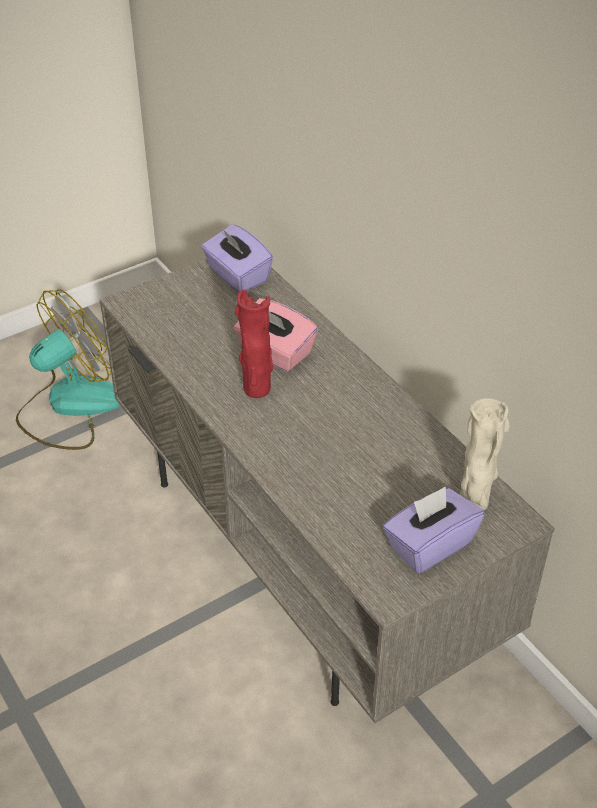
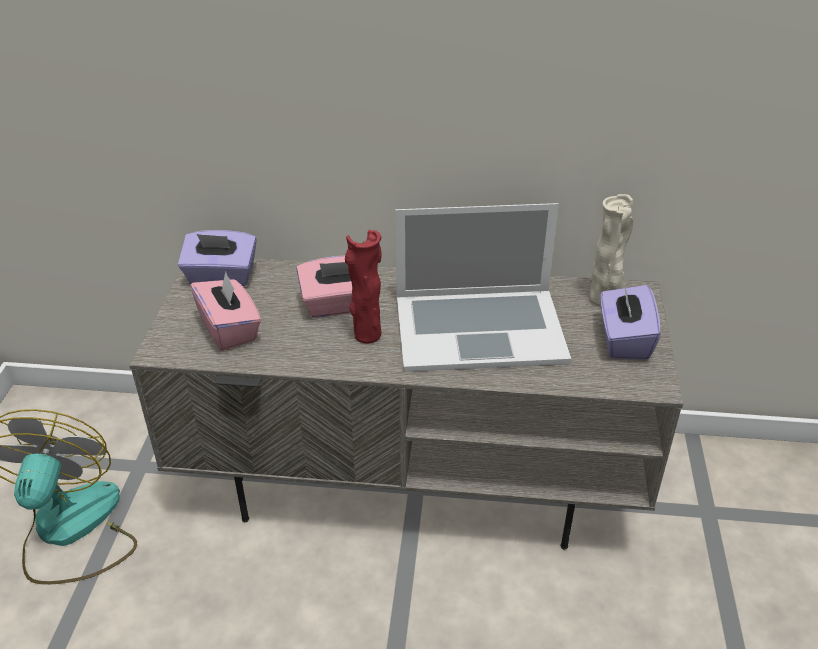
camera: 50 degrees left, 5 degrees down
(184, 318) = (230, 329): none -> pink tissue box
(338, 446) = (479, 328): none -> laptop

